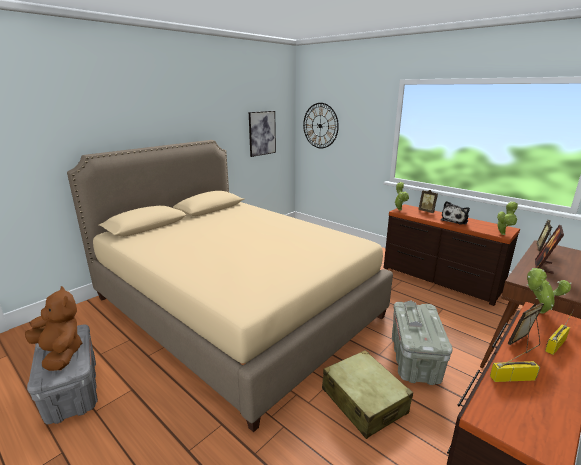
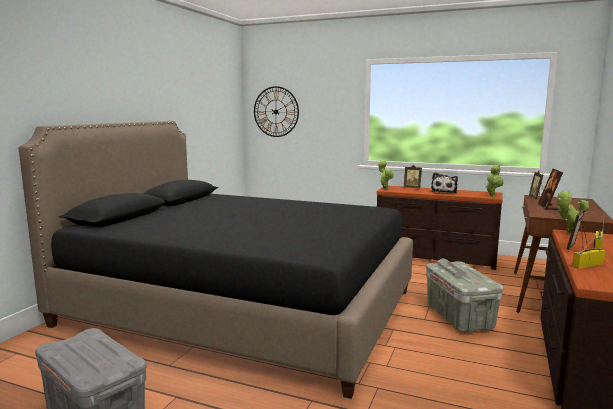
camera: 20 degrees left, 10 degrees down
(60, 354) = (90, 355): brown plush toy -> none
(235, 307) = (241, 308): beige bed -> black bed
(262, 133) = (213, 119): picture -> none
(364, 401) = (438, 354): beige suitcase -> none

